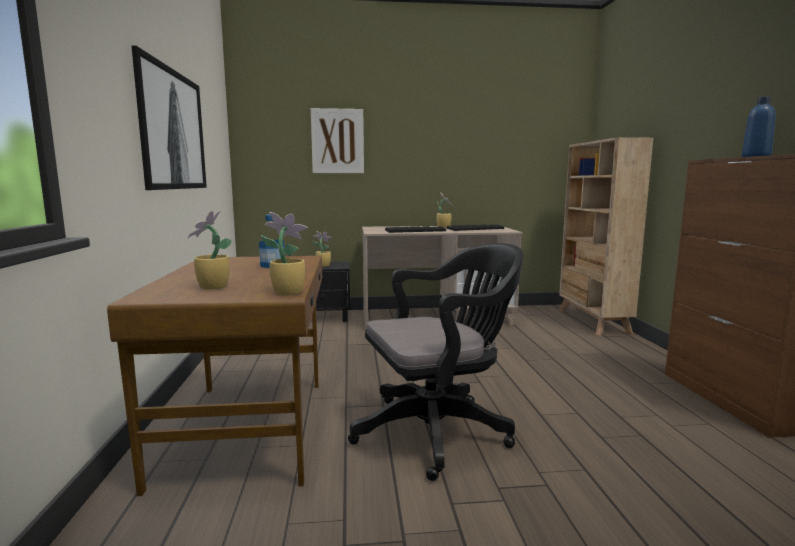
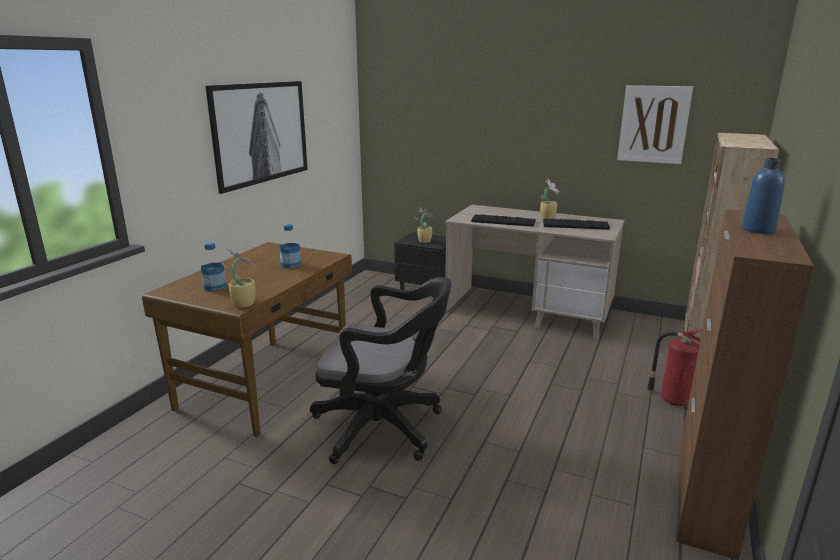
camera: 30 degrees right, 10 degrees up
(212, 287) = (214, 287): potted plant -> bottle
(337, 141) = (453, 114): picture -> picture (653, 124)
(617, 350) = (672, 399): none -> fire extinguisher

